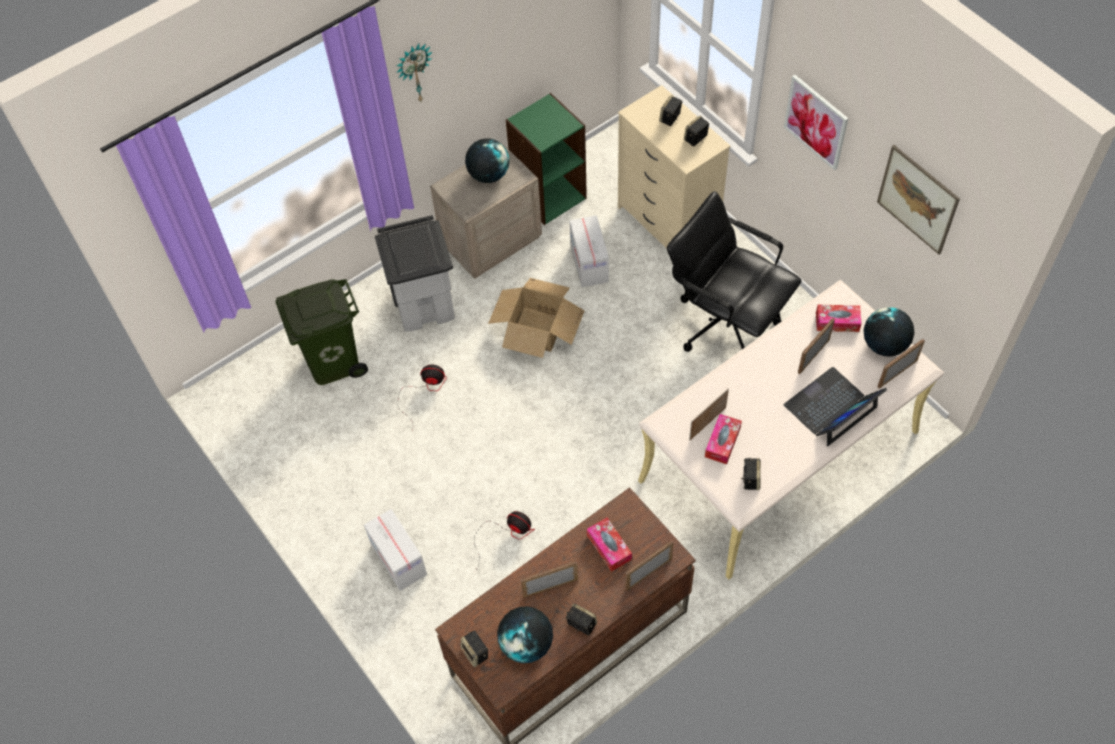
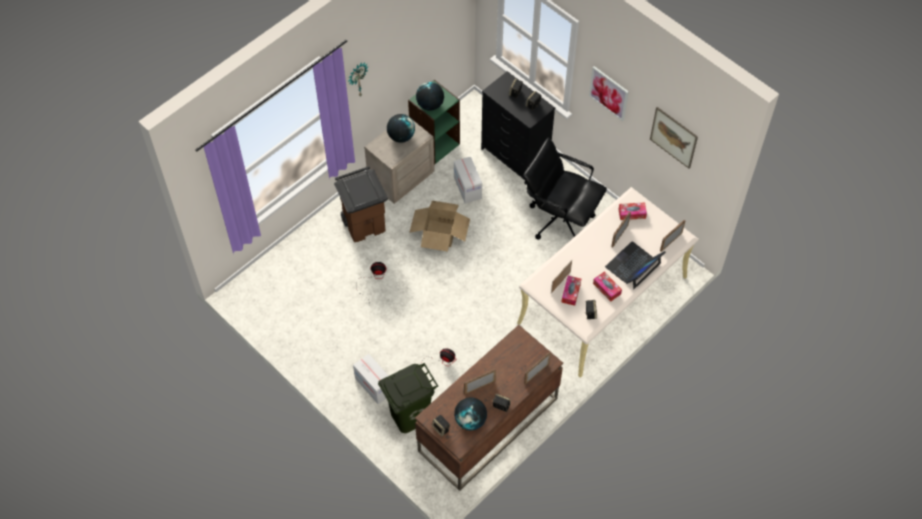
camera: 10 degrees left, 0 degrees up
(333, 361) = (310, 265): green trash can -> green trash can (409, 415)
(425, 306) = (364, 224): grey trash can -> brown trash can
(609, 547) = (511, 360): tissue box -> tissue box (607, 288)
(667, 223) = (514, 157): beige dresser -> black dresser
(884, 345) = (661, 225): globe -> globe (430, 105)

